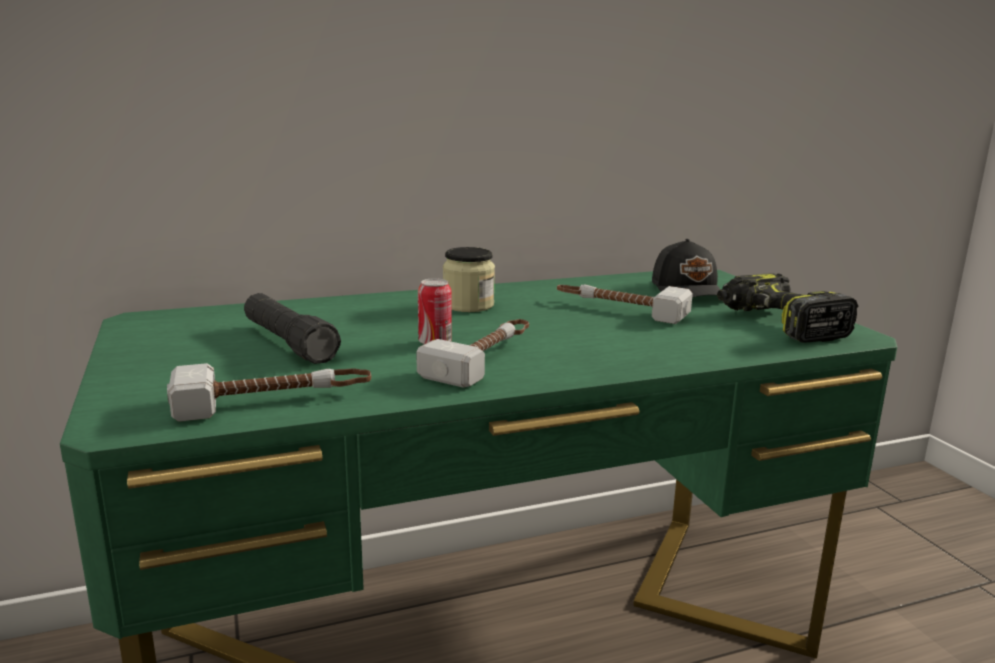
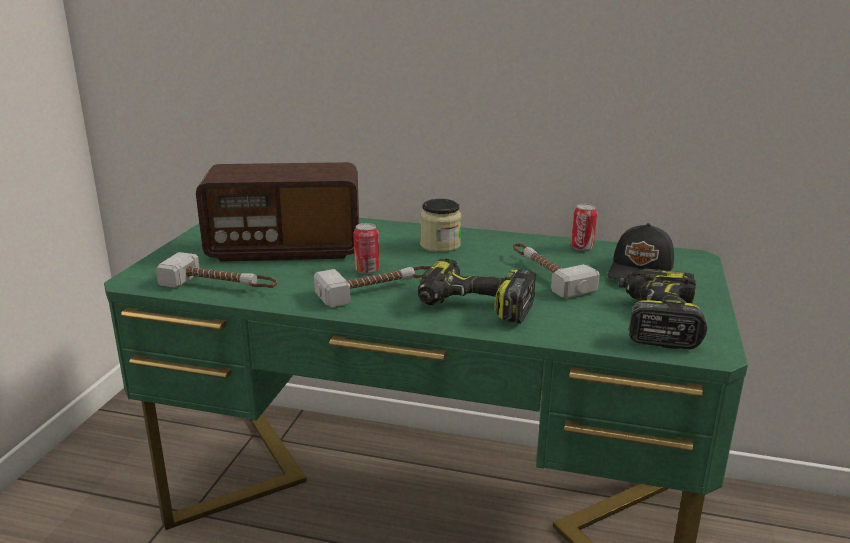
camera: 35 degrees right, 5 degrees up
(289, 343) = (285, 249): black flashlight -> radio
(605, 282) = (582, 248): none -> can
(613, 351) = (473, 308): none -> power drill

